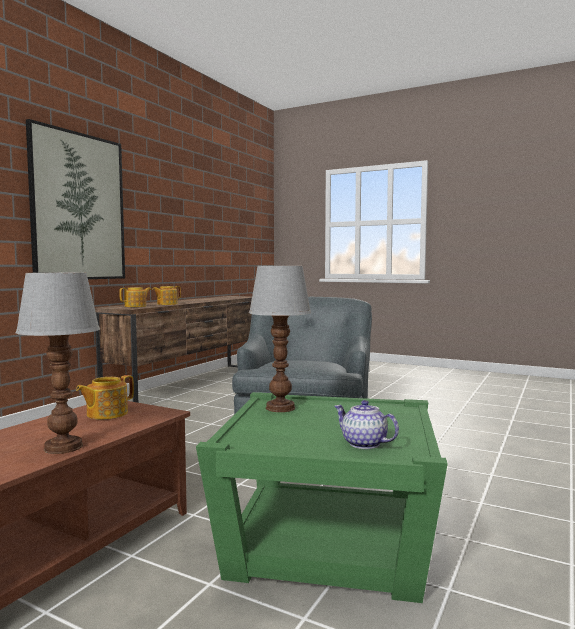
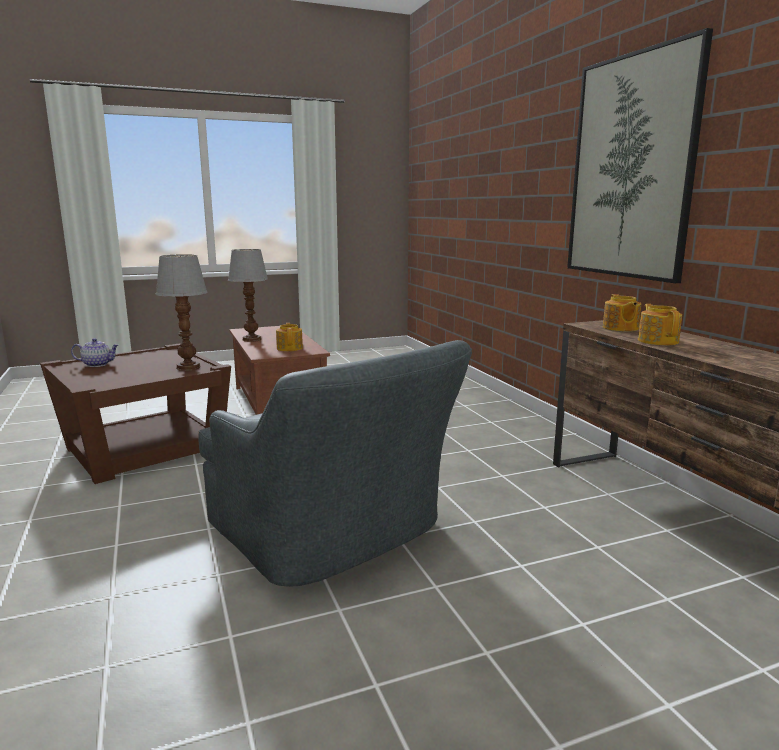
camera: 130 degrees right, 10 degrees up
(327, 546) = (144, 449): green side table -> brown side table

